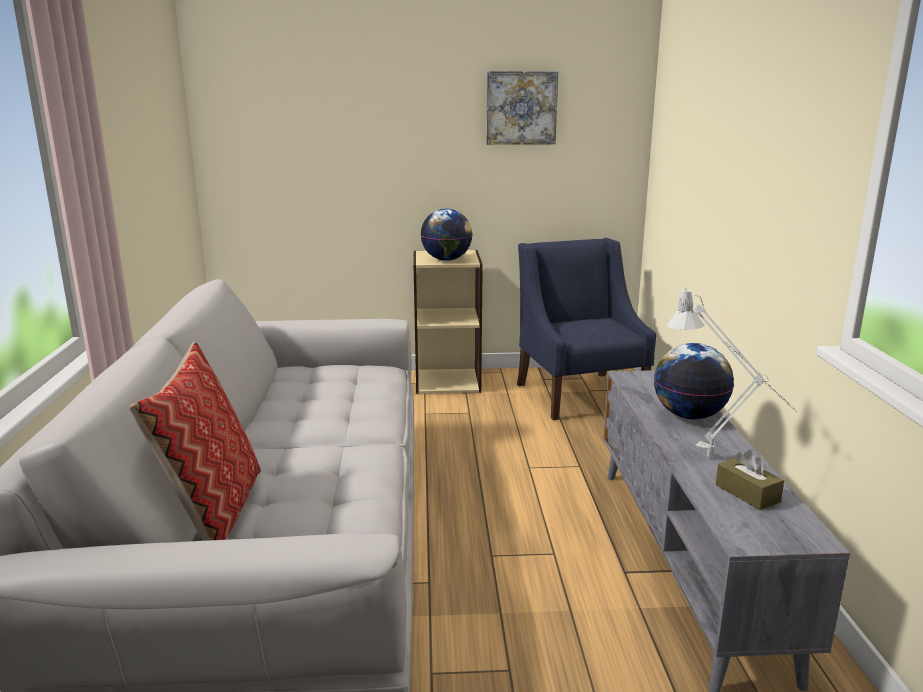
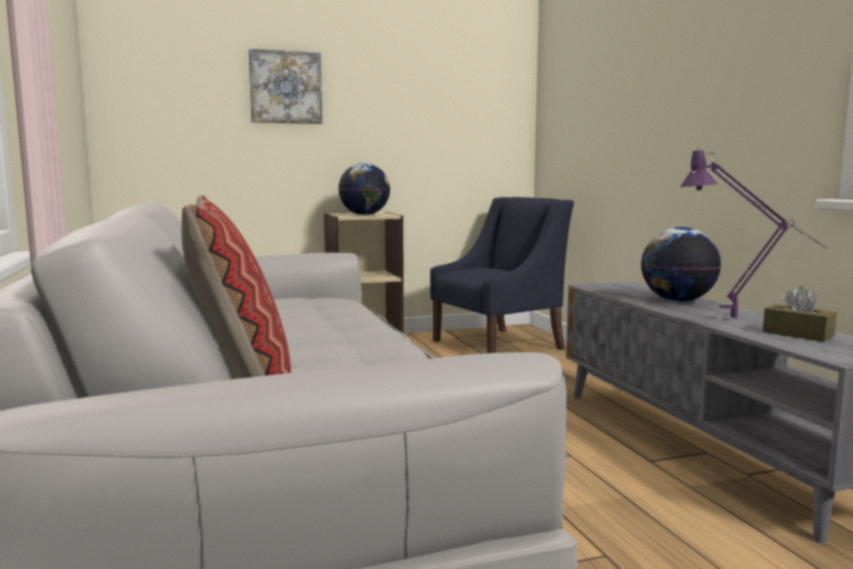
camera: 15 degrees left, 10 degrees down
(521, 108) = (423, 76): picture -> picture (285, 87)
(579, 394) = (499, 344): blue armchair -> blue armchair turned 90 degrees clockwise
(718, 461) = (743, 321): grey table lamp -> purple table lamp

